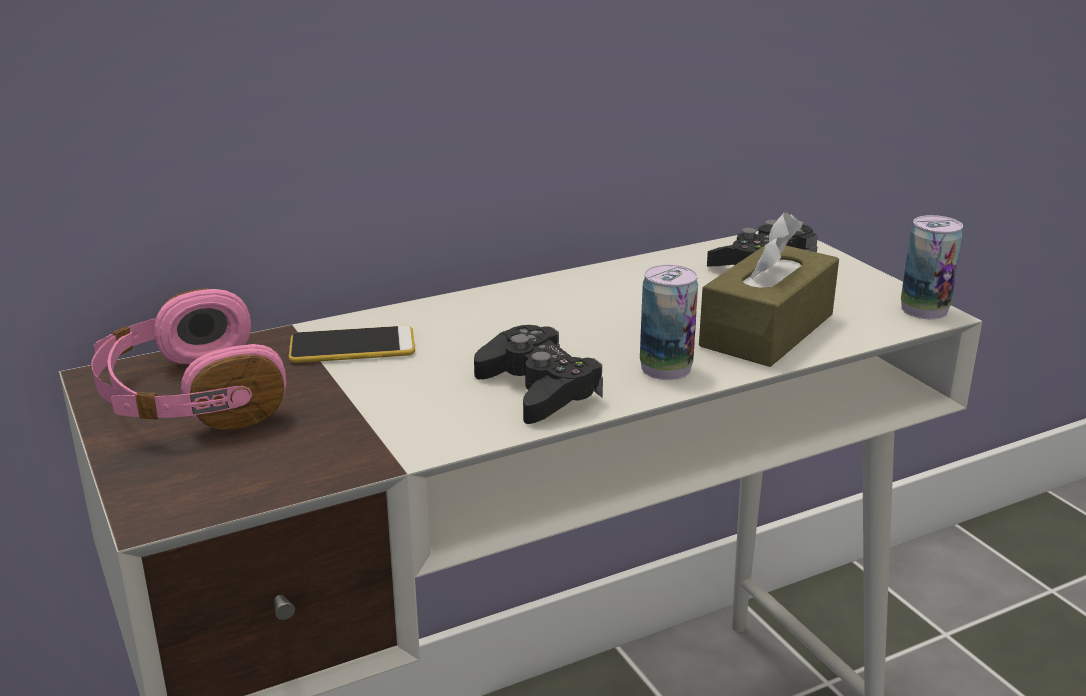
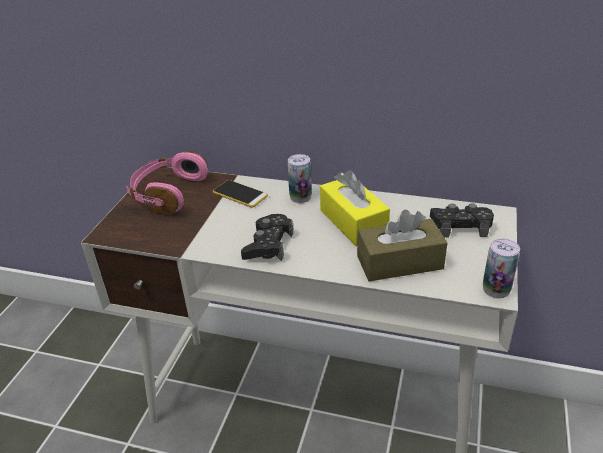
camera: 45 degrees right, 10 degrees up
(616, 312) = (353, 222): none -> yellow tissue box
(665, 368) = (327, 260): can -> can (300, 197)

